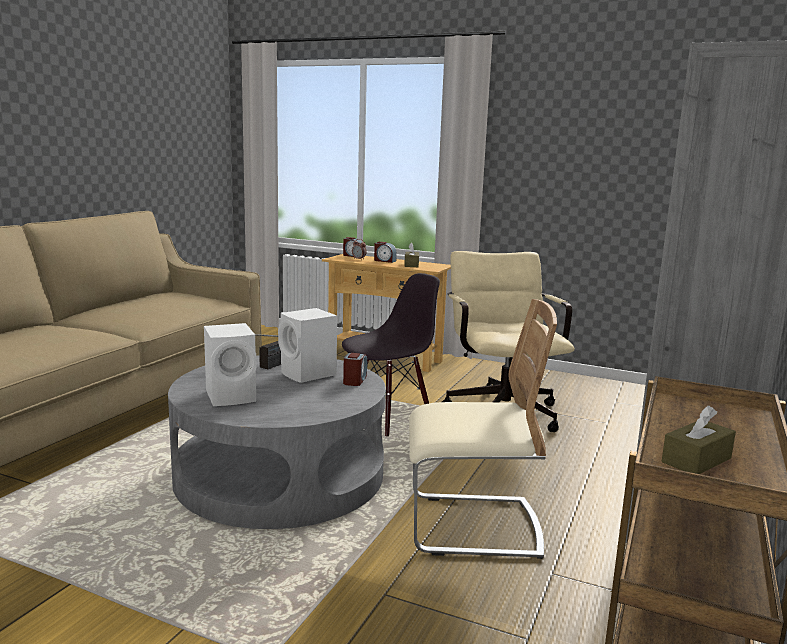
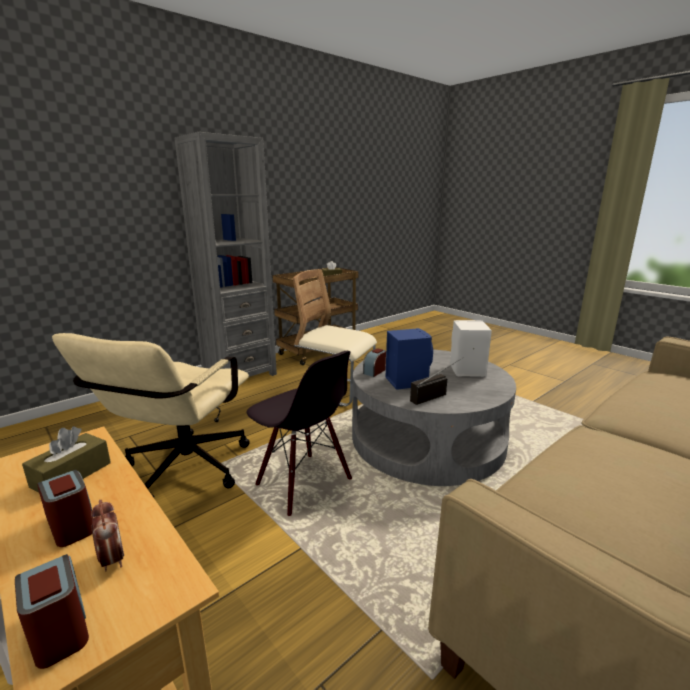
camera: 155 degrees left, 5 degrees up
(309, 375) = (406, 381): white speaker -> blue speaker
(388, 419) = (303, 483): black chair -> black chair turned 120 degrees counterclockwise

